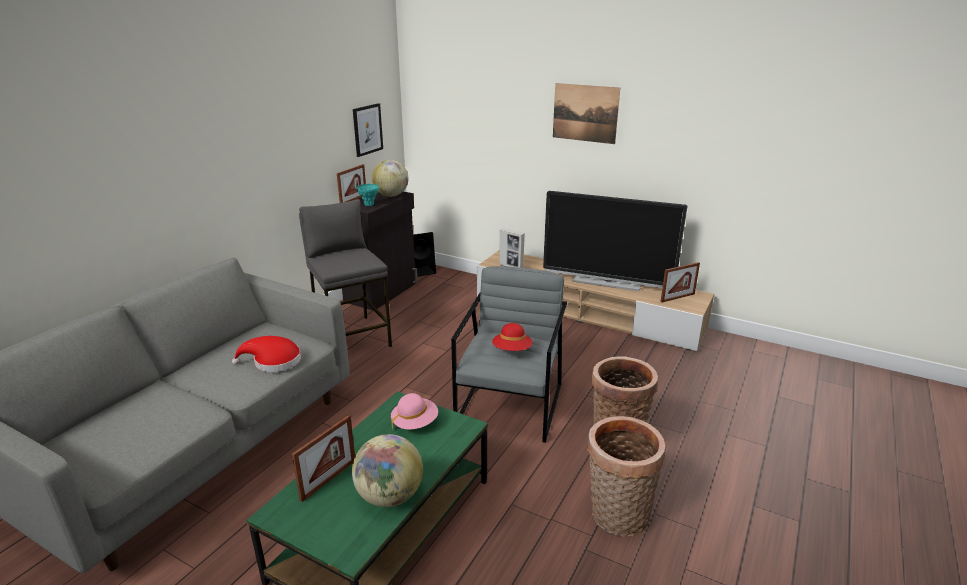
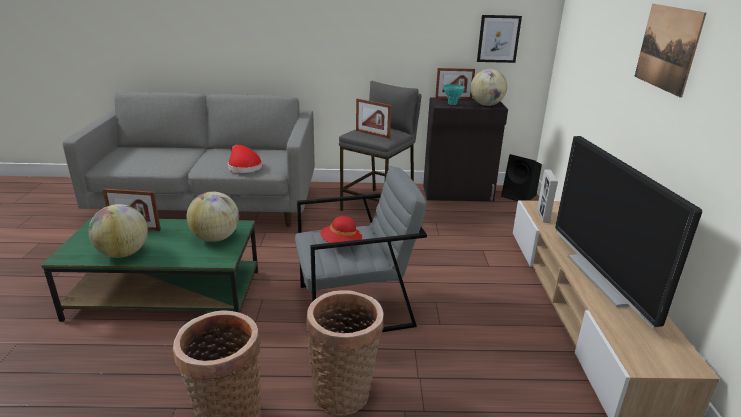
camera: 60 degrees right, 0 degrees up
(415, 423) = (216, 238): pink hat -> globe
(677, 298) = (647, 343): picture frame -> picture frame (372, 134)

